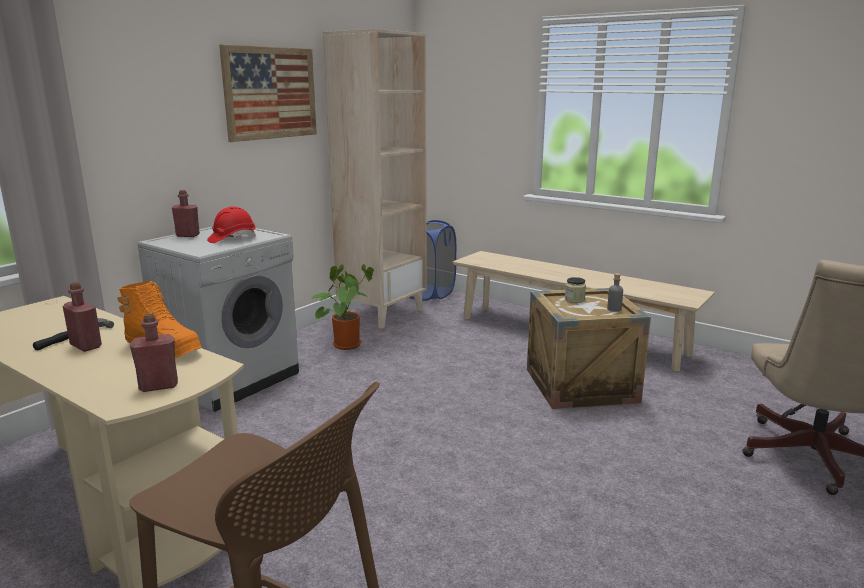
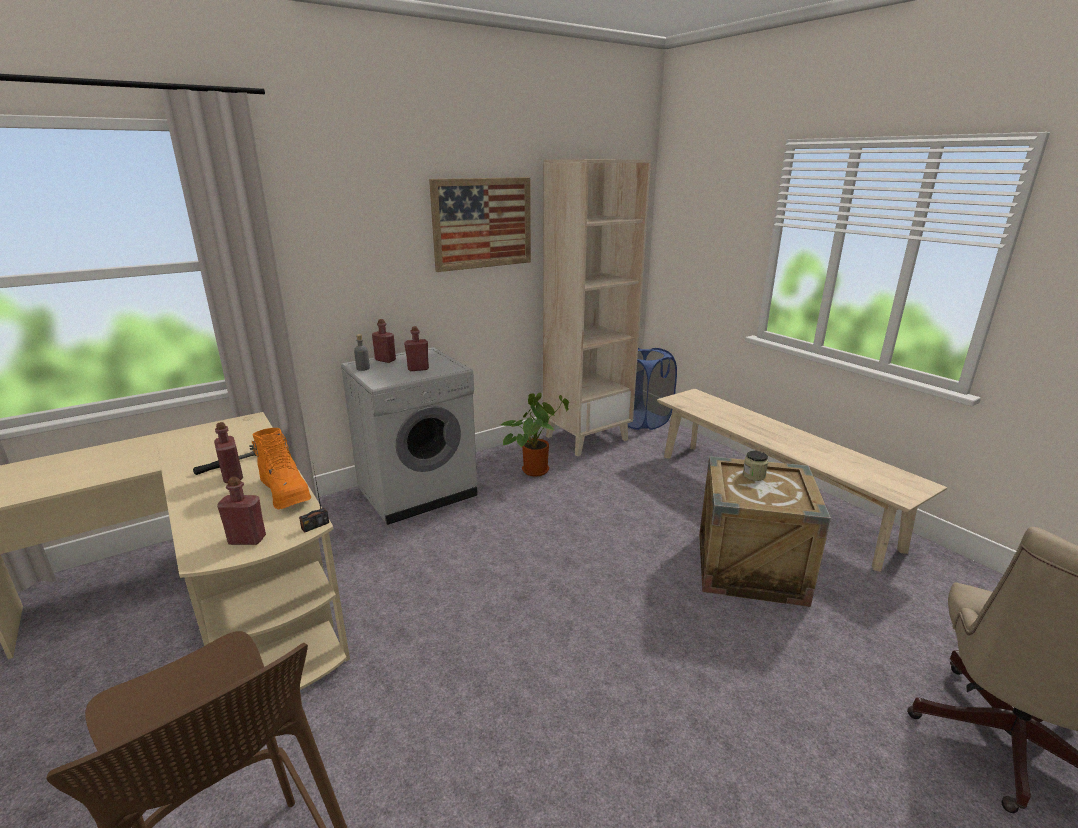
camera: 20 degrees right, 5 degrees up
(224, 366) = (315, 525): none -> radio
(232, 239) = (418, 369): red hard hat -> red bottle
(614, 309) = (793, 497): grey bottle -> grey bottle (363, 368)

